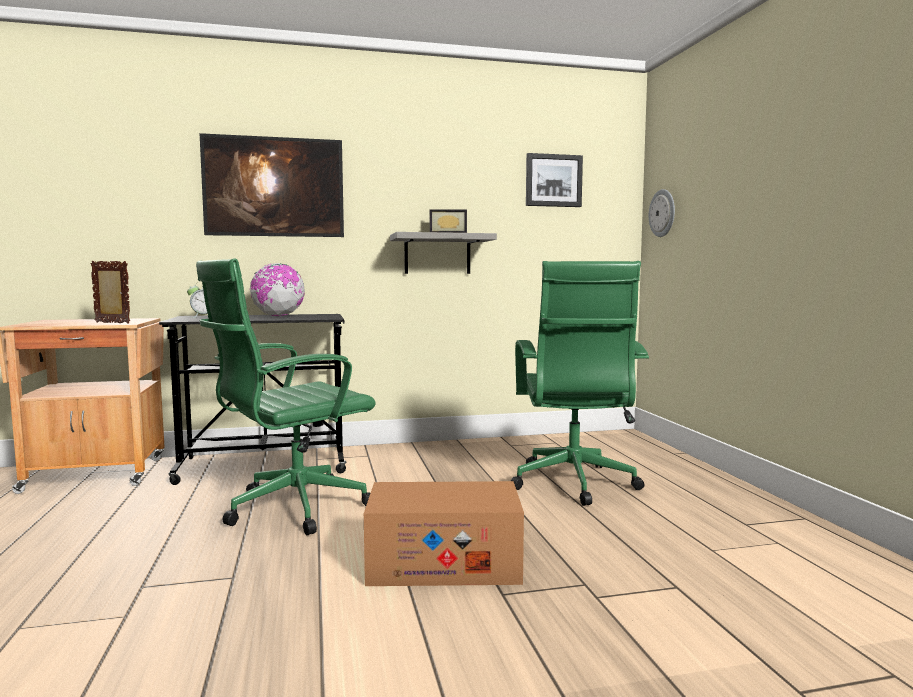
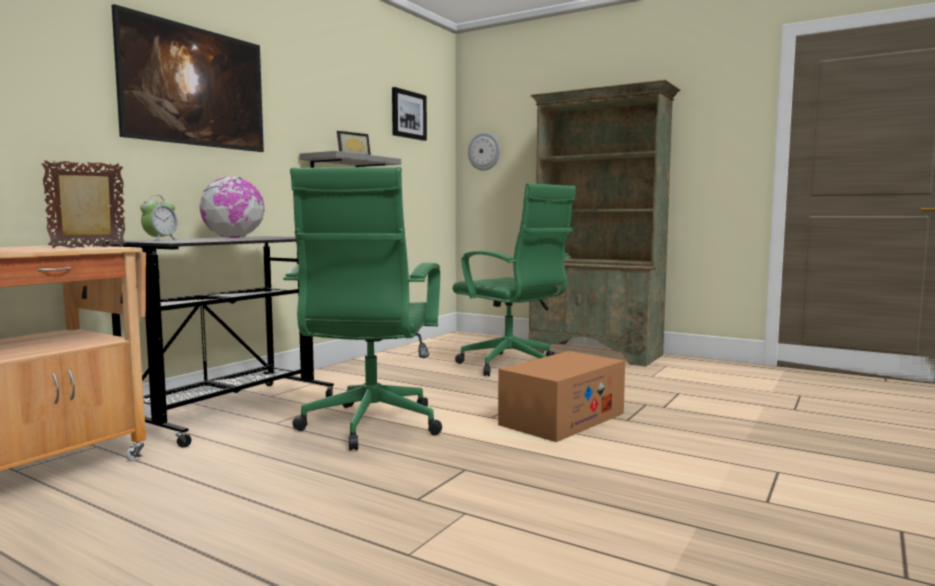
camera: 45 degrees left, 0 degrees up
(724, 496) = (596, 353): none -> green bookcase

